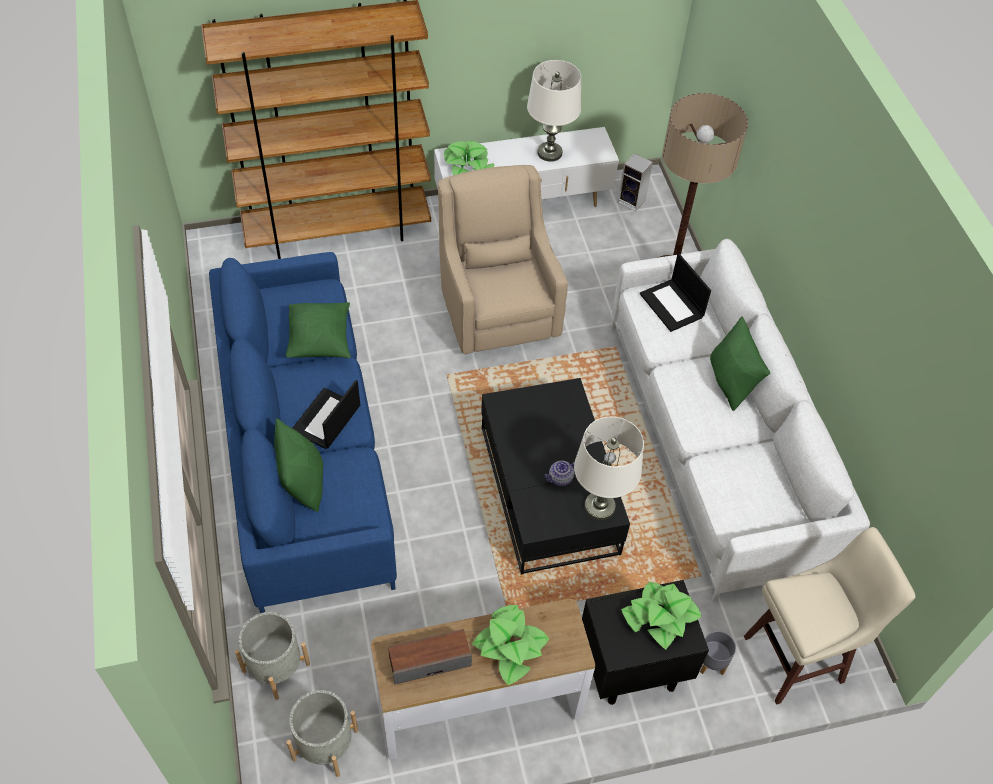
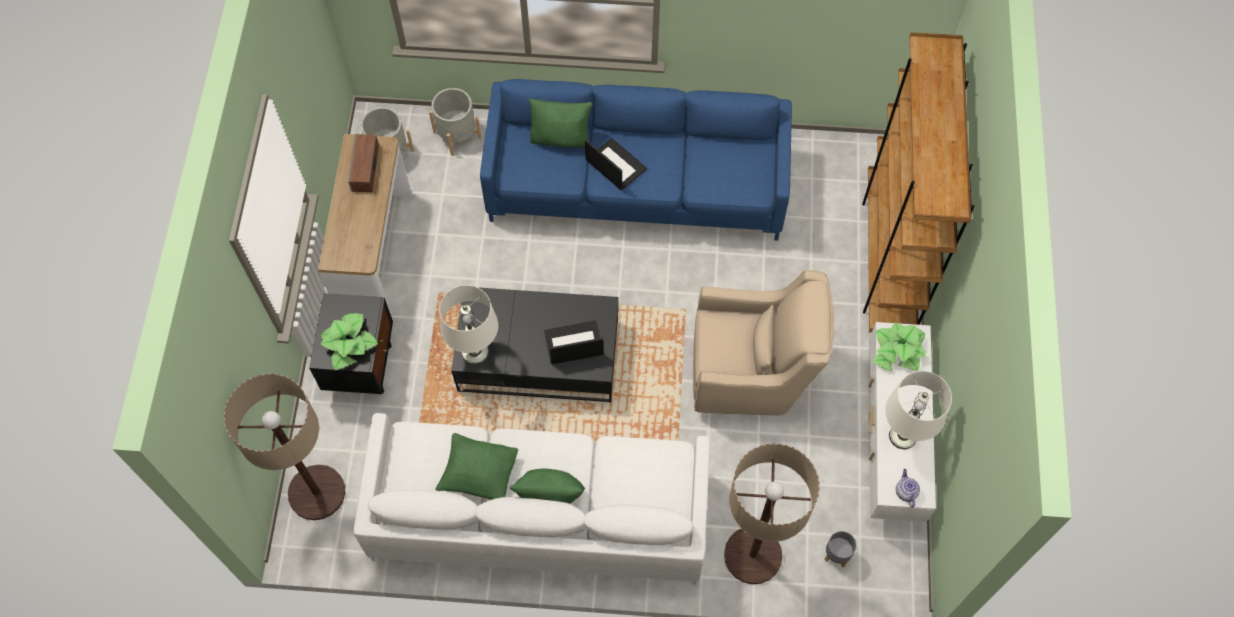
camera: 110 degrees right, 10 degrees up
(320, 342) = (699, 176): green pillow -> green pillow (479, 474)
(510, 646) = (355, 220): potted plant -> none
(560, 479) = (512, 331): teapot -> teapot (905, 491)
(632, 201) = (873, 557): speaker -> none
(672, 305) = (656, 478): laptop -> laptop (573, 344)
(711, 663) = (340, 425): grey planter -> grey planter (836, 554)
(796, 659) = (316, 492): beige stool -> floor lamp

